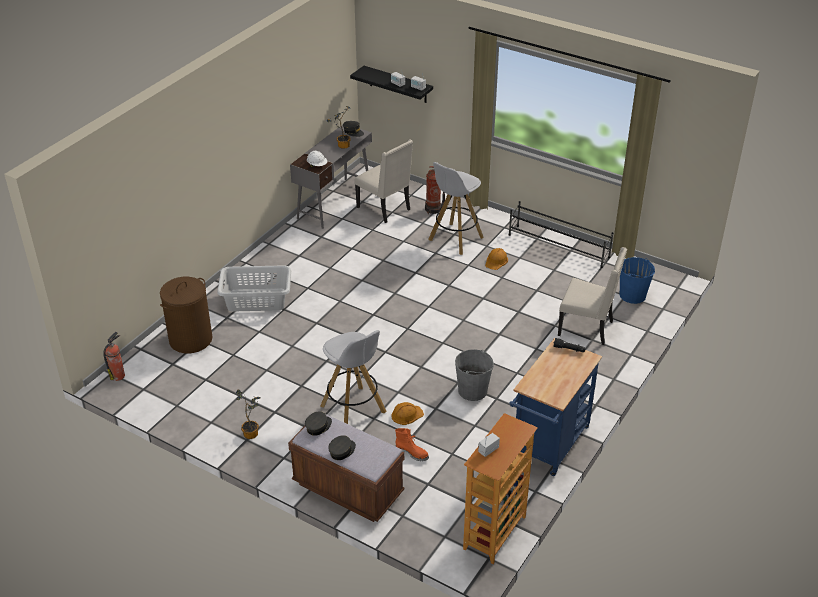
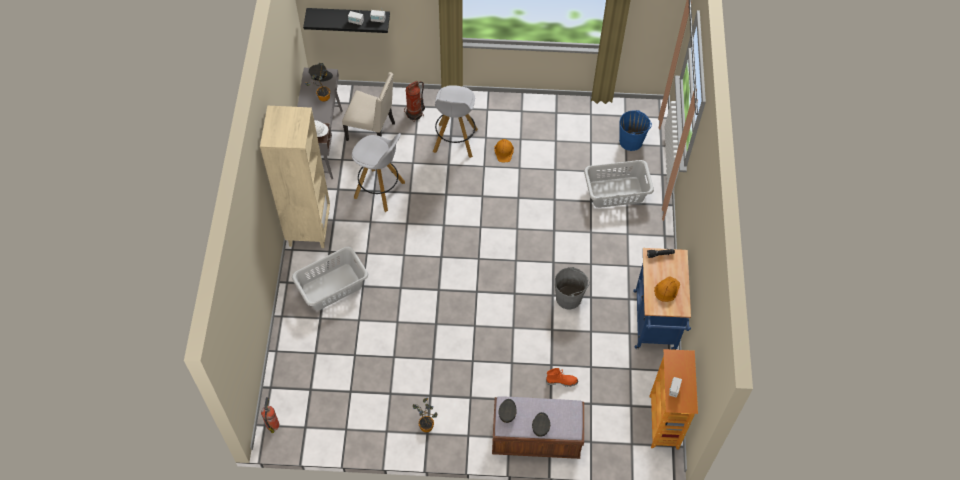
camera: 30 degrees left, 20 degrees up
(190, 339) = (306, 356): brown laundry basket -> none
(272, 254) = (309, 228): none -> beige bookcase
(354, 410) = (490, 362): white stool -> white stool (380, 190)
(406, 414) = (534, 346): orange hard hat -> orange hard hat (667, 289)
(558, 246) = (544, 112): black shoe rack -> none
(587, 328) = (616, 192): beige chair -> grey laundry basket

